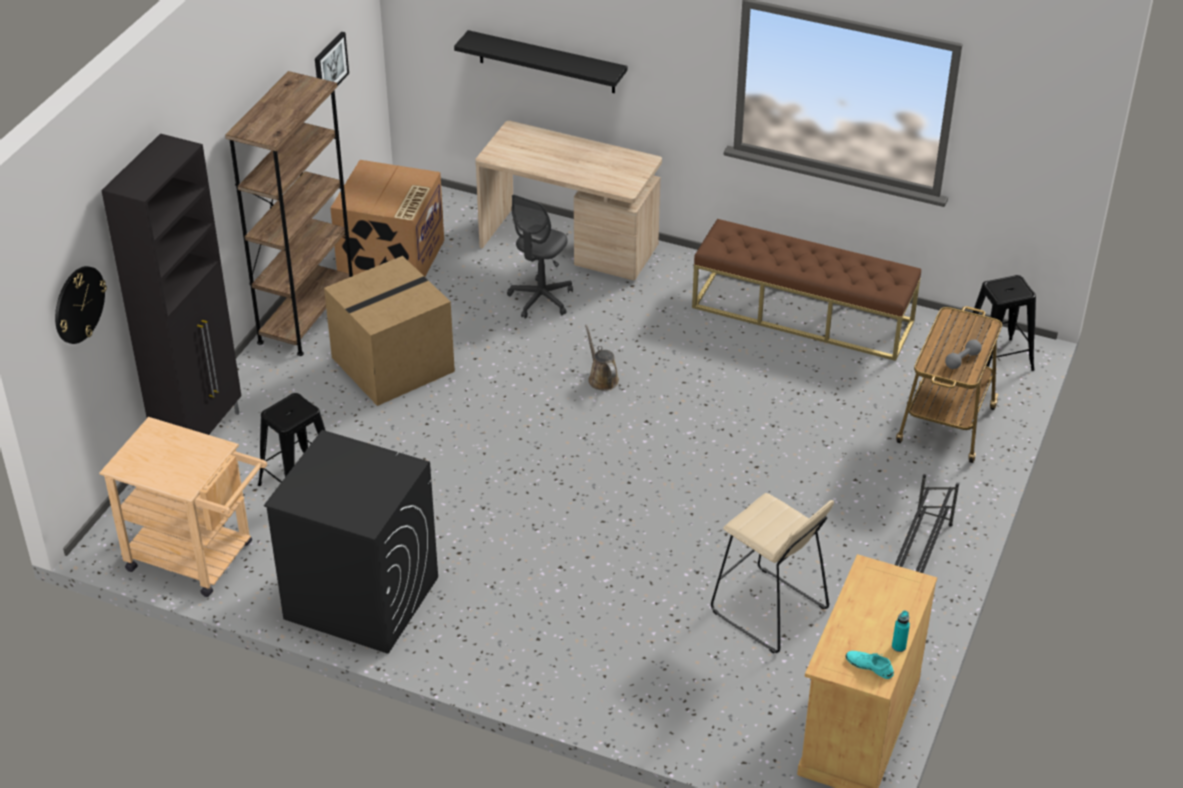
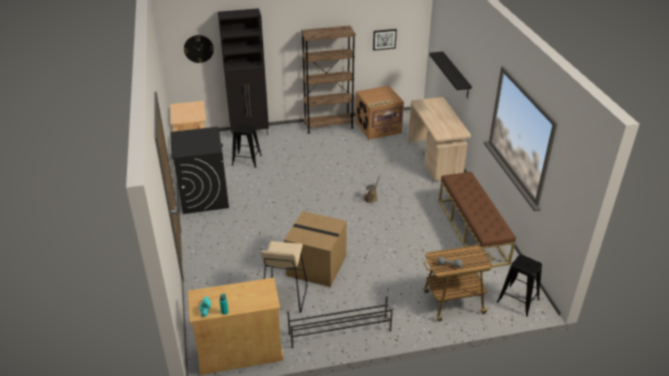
camera: 55 degrees right, 5 degrees down
(393, 363) = (325, 151): cardboard box -> cardboard box (317, 265)
(541, 300) = (397, 166): grey office chair -> none

